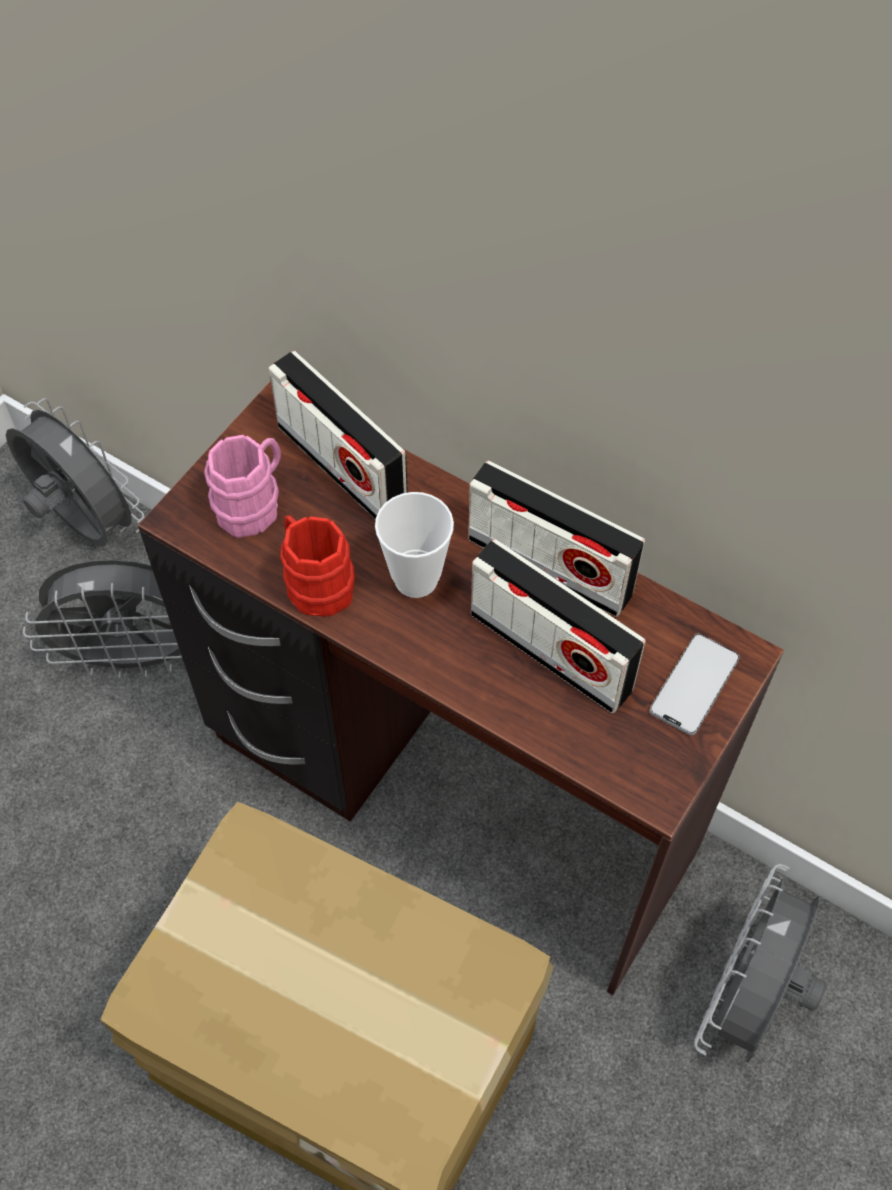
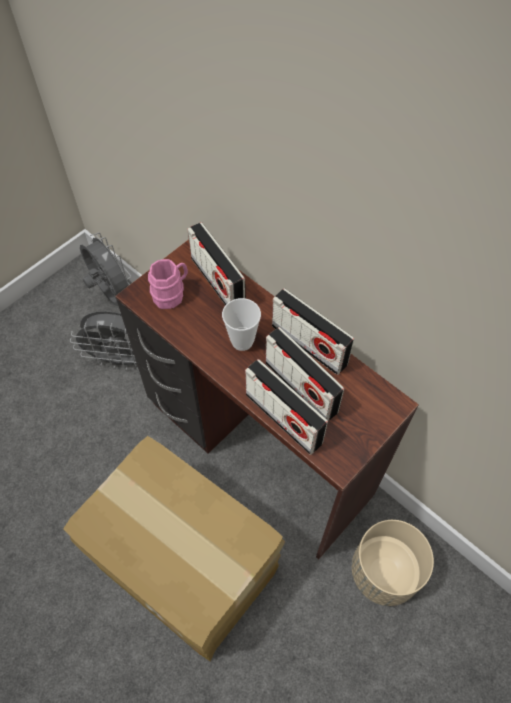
camera: 10 degrees right, 0 degrees up
(315, 581) = (193, 335): red mug -> none
(529, 718) = (283, 418): none -> radio
(694, 685) = (369, 415): phone -> none
(746, 997) = (384, 572): grey fan -> beige planter

